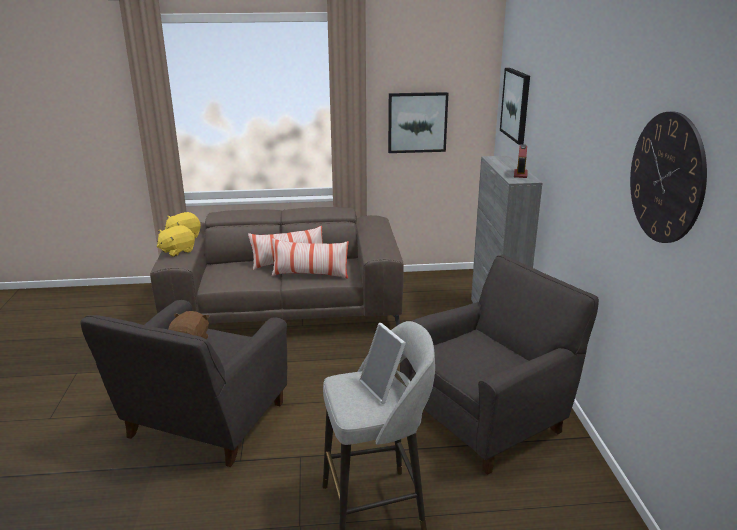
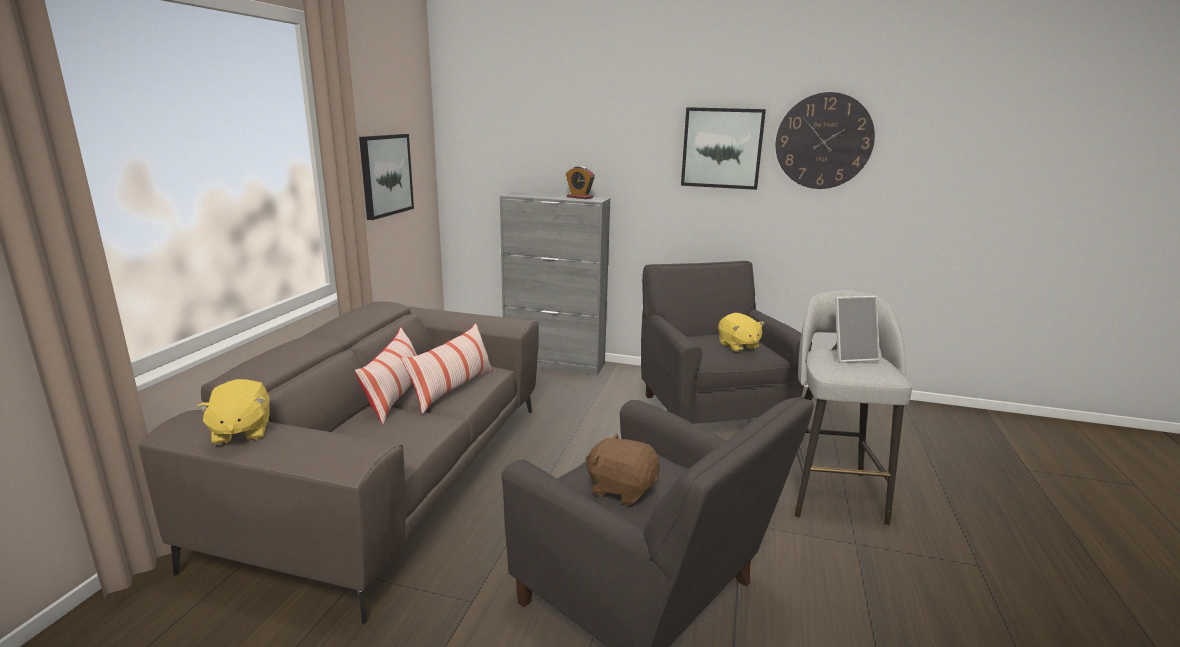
camera: 70 degrees left, 5 degrees down
(177, 251) = (308, 444): yellow plush toy -> yellow plush toy (738, 346)
(516, 105) = (501, 138): picture -> picture (722, 148)

